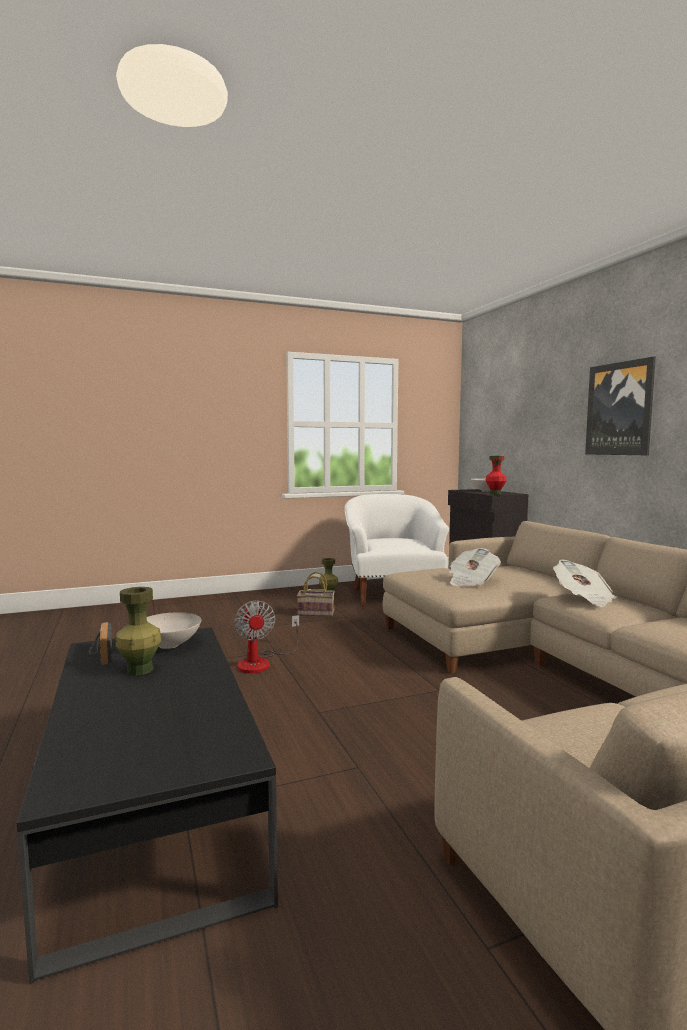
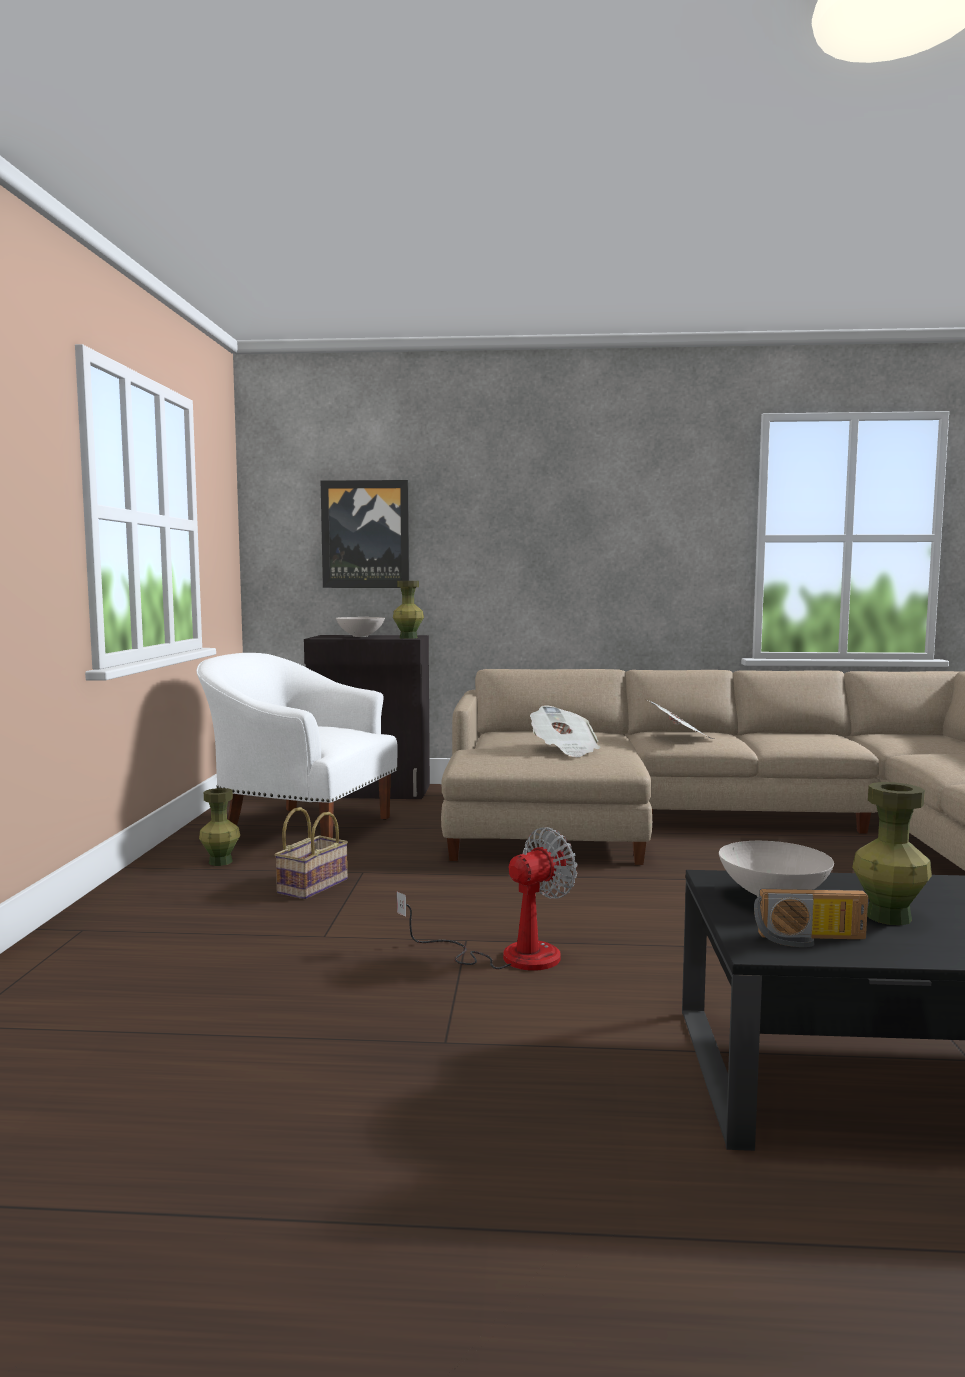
camera: 65 degrees left, 0 degrees up
(261, 662) = (509, 956): fan -> fan turned 45 degrees counterclockwise
(495, 494) = (408, 638): red vase -> green vase
(619, 409) = (573, 523): picture -> picture (365, 534)

